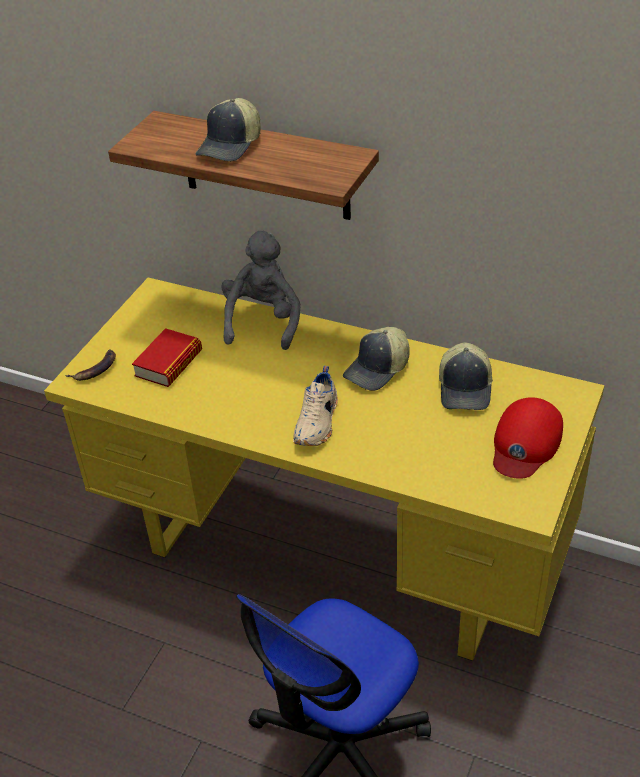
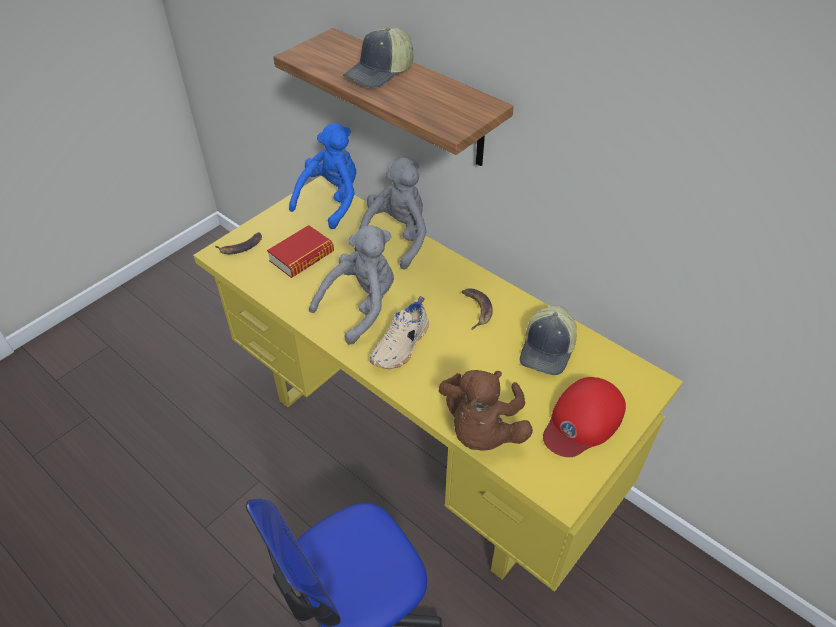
camera: 15 degrees right, 5 degrees up
(173, 300) = (331, 201): none -> blue plush toy
(257, 396) = (361, 306): none -> grey plush toy
(378, 369) = (476, 309): cap -> banana
(432, 477) = (481, 430): none -> brown plush toy

